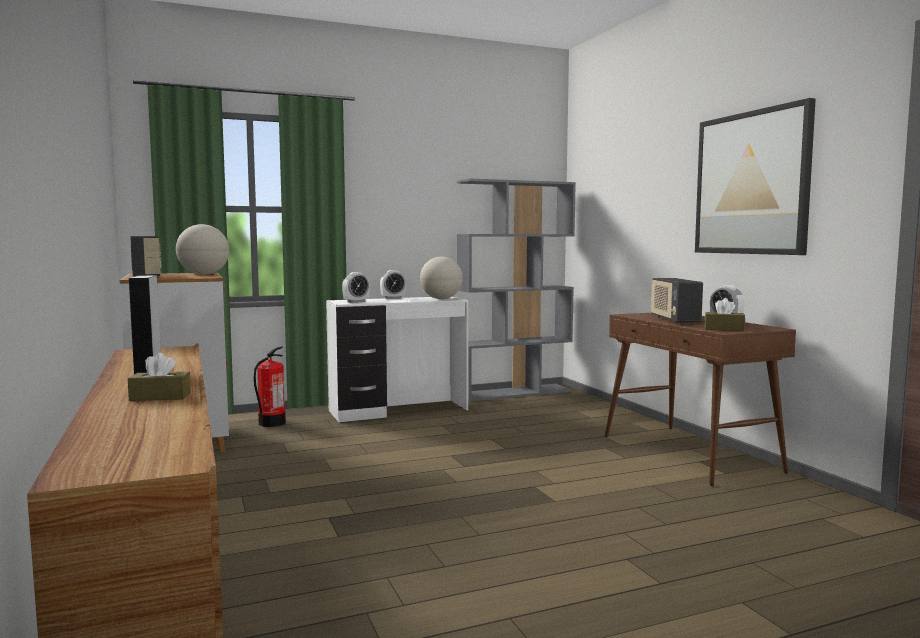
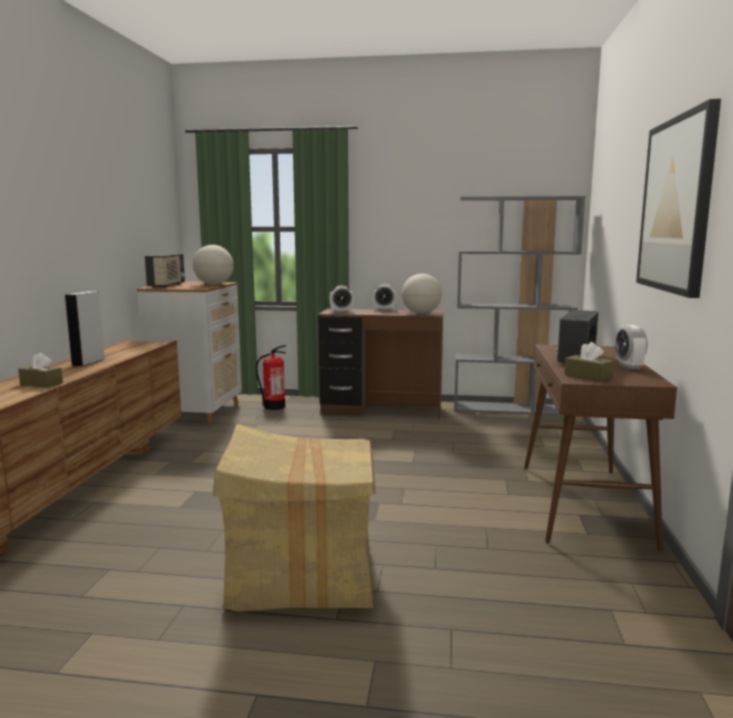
camera: 30 degrees right, 5 degrees up
(399, 411) = (381, 411): white desk -> brown desk
(571, 559) = (302, 574): none -> cardboard box

